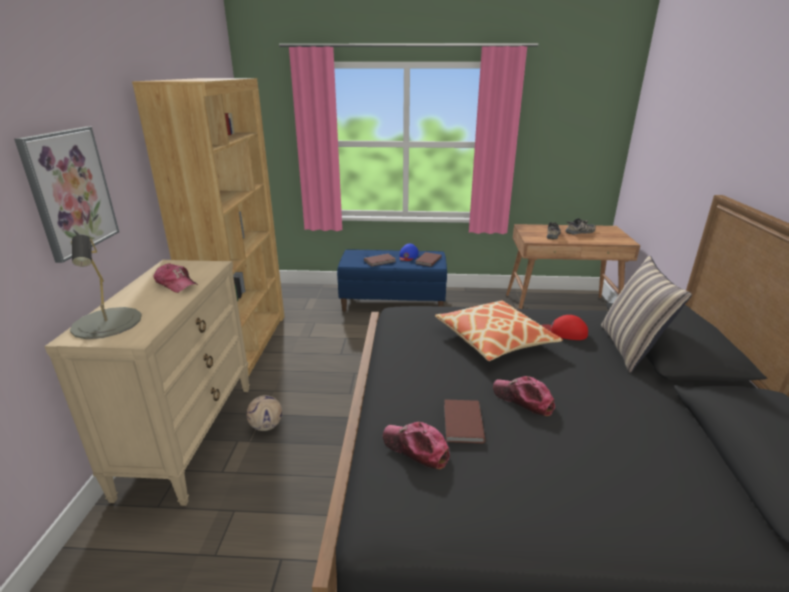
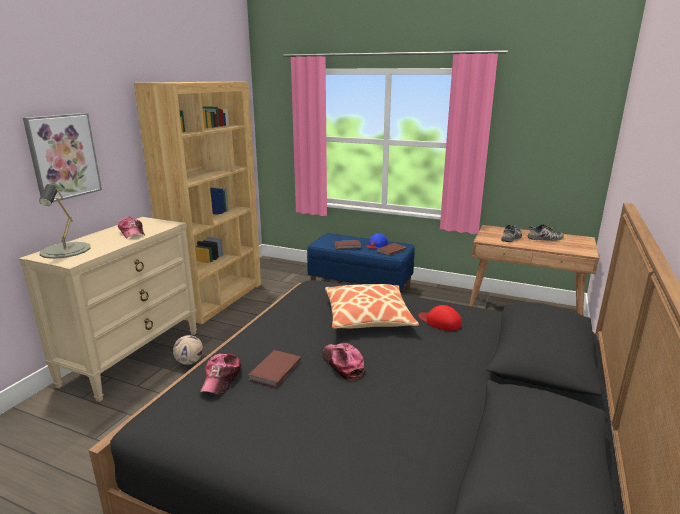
camera: 20 degrees right, 5 degrees down
(416, 448) = (221, 379): cap -> cap turned 135 degrees counterclockwise
(630, 348) = (491, 346): pillow -> none

